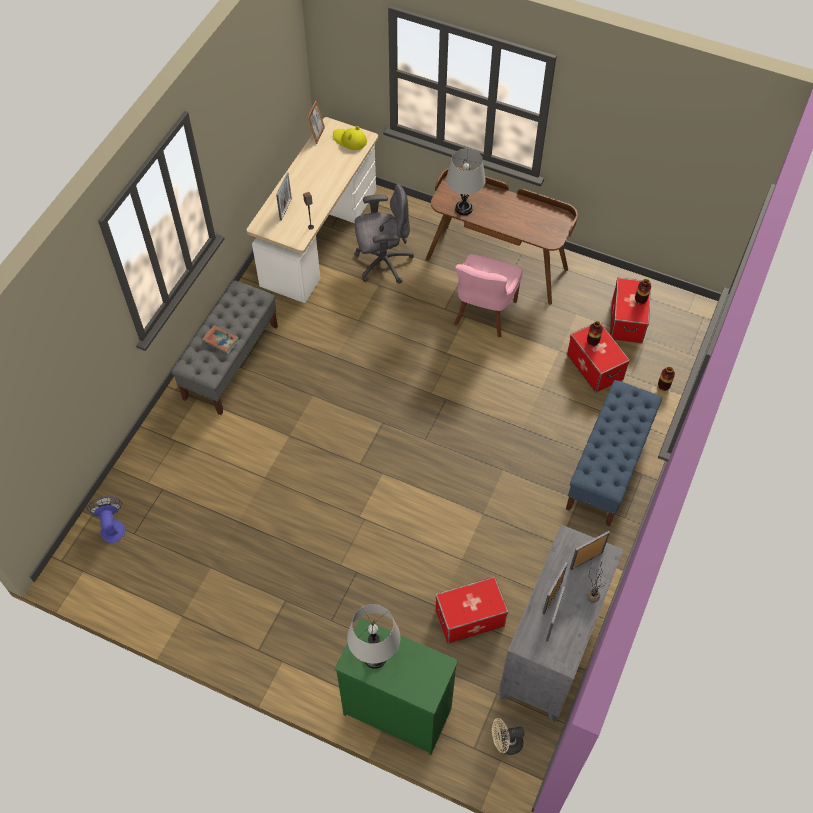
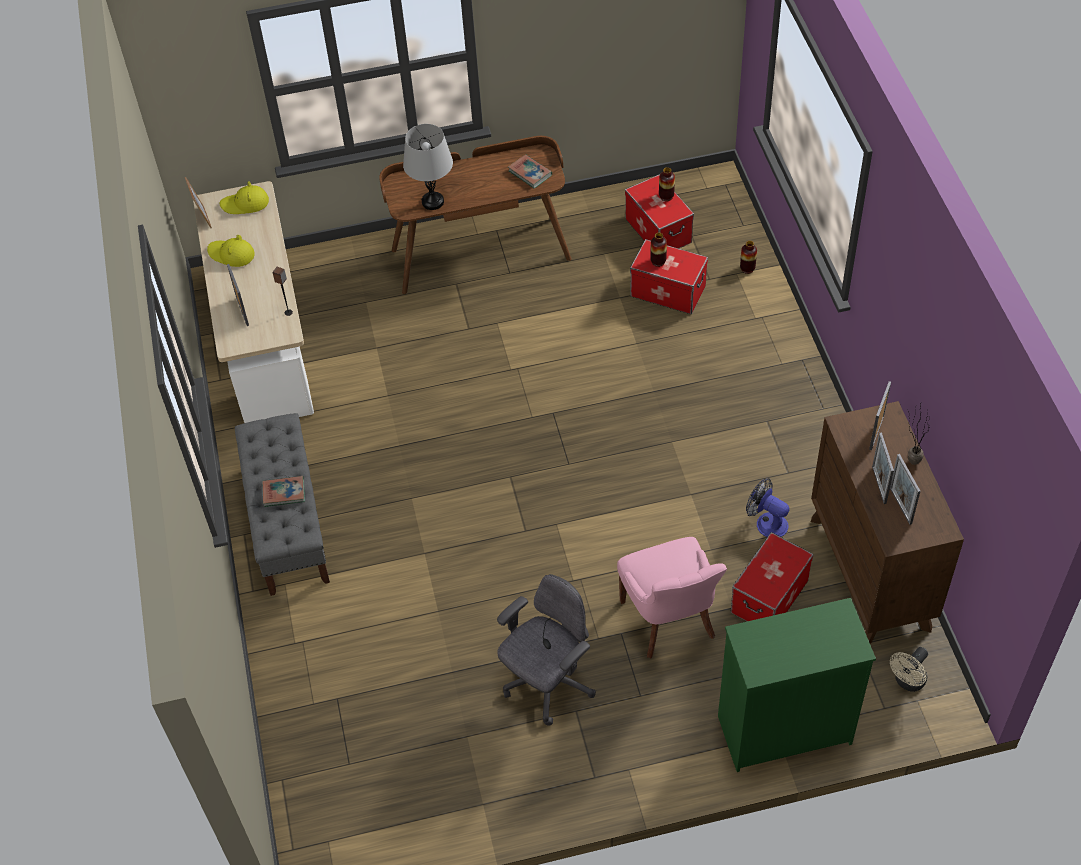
camera: 35 degrees left, 5 degrees down
(112, 527) = (317, 774): fan -> fan (766, 522)
(312, 168) = (231, 254): none -> yellow hat
(375, 657) = (774, 650): grey table lamp -> none
(382, 263) = (360, 324): grey office chair -> grey office chair (548, 683)
(483, 313) = (513, 309): pink chair -> pink chair (669, 620)
(543, 227) = (530, 173): none -> book
(550, 652) = (870, 573): grey dresser -> brown dresser
(608, 467) = (766, 374): blue bench -> none

